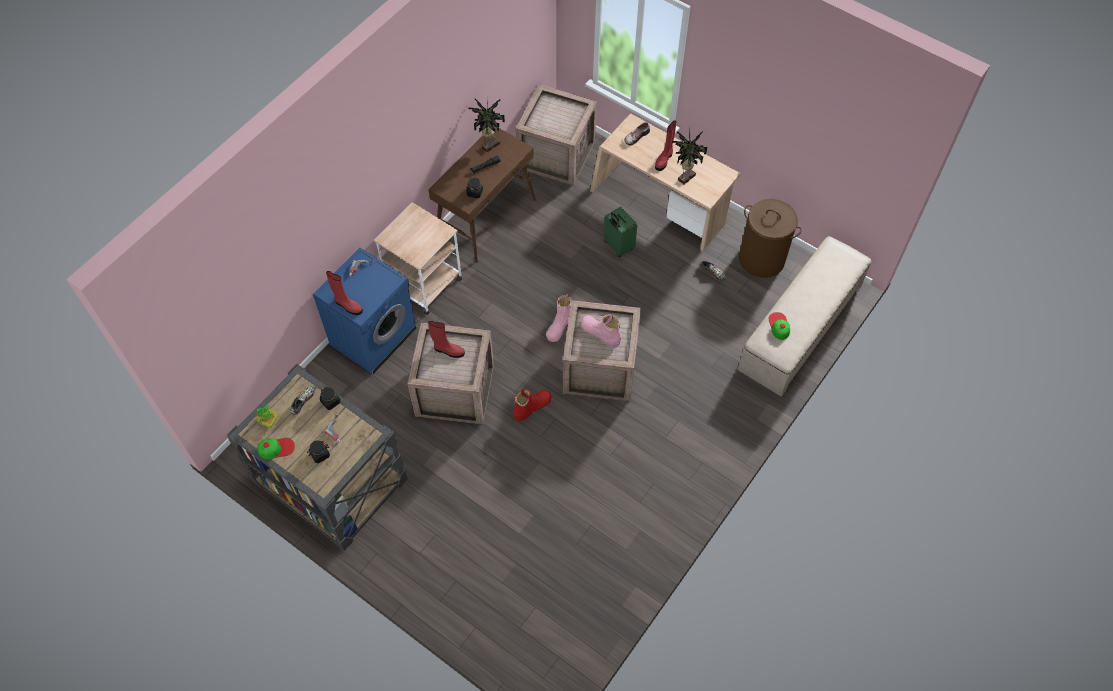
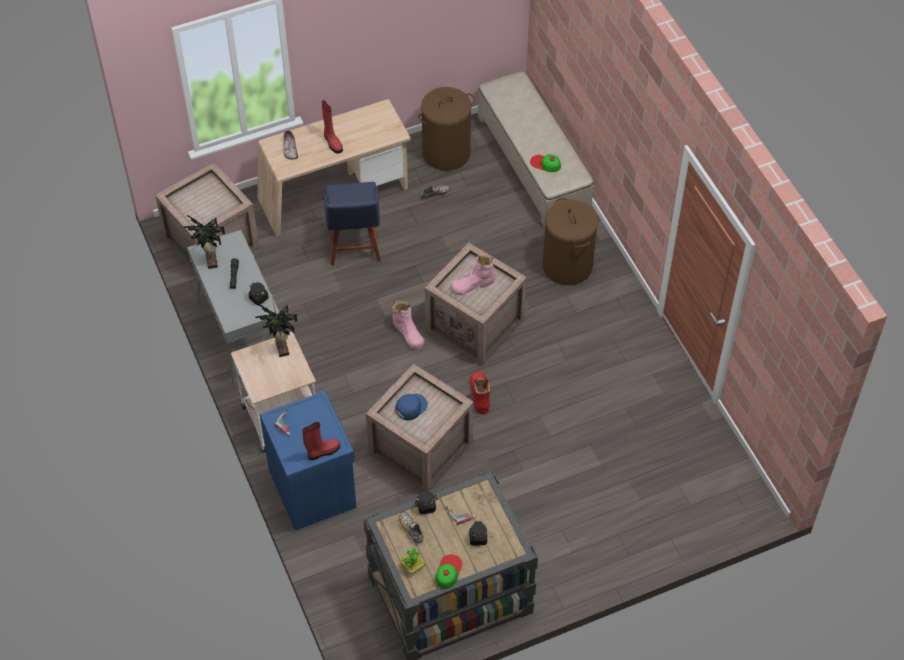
camera: 60 degrees left, 5 degrees down
(448, 350) = (411, 407): red boot -> blue cap
(486, 218) = (242, 333): brown console table -> grey console table
(618, 246) = (354, 247): green suitcase -> blue chair
(685, 177) = (363, 137): potted plant -> potted plant (281, 349)
(709, 407) = (567, 266): none -> brown laundry basket

